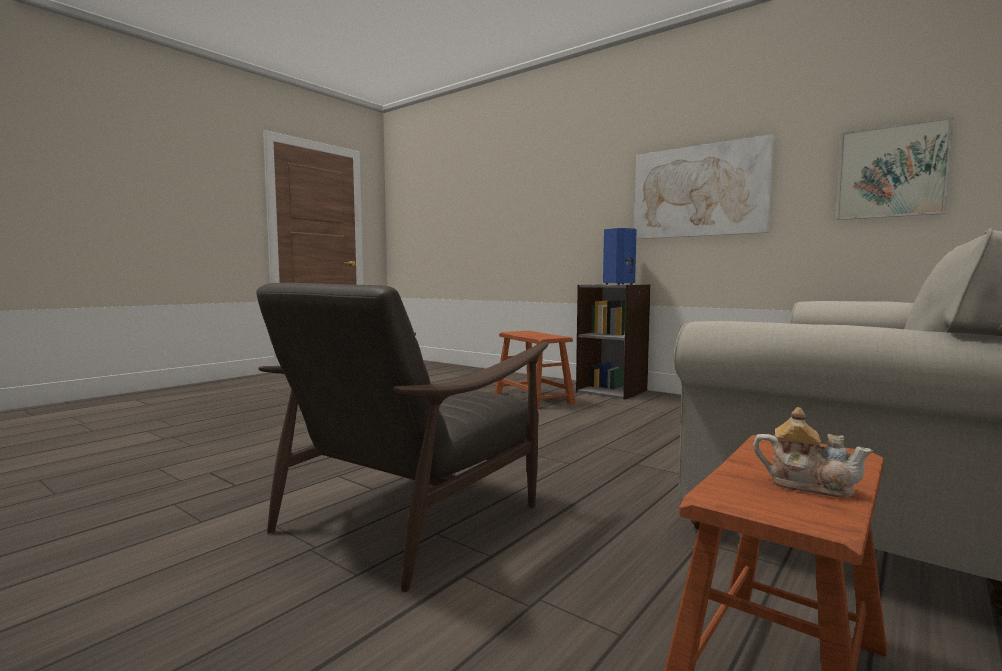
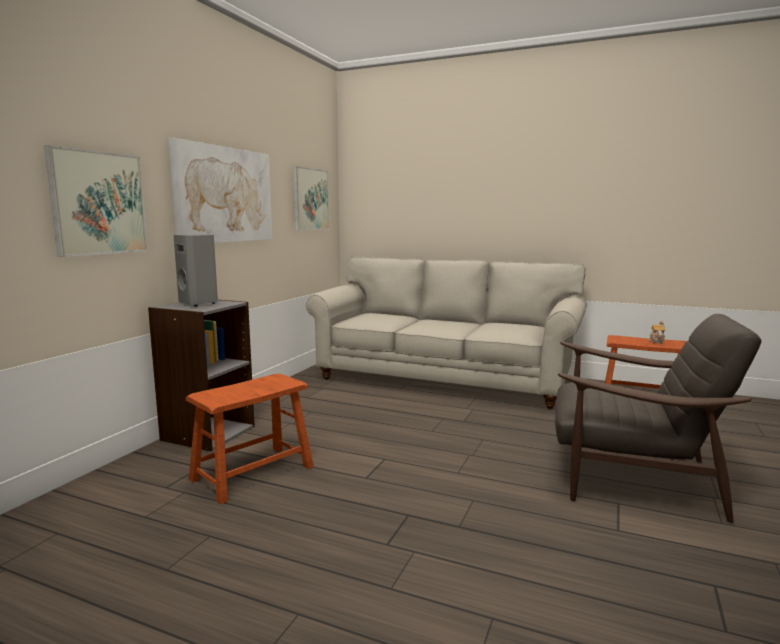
camera: 105 degrees left, 5 degrees up
(578, 213) = (99, 203): none -> picture
(619, 284) = (199, 303): blue speaker -> grey speaker

